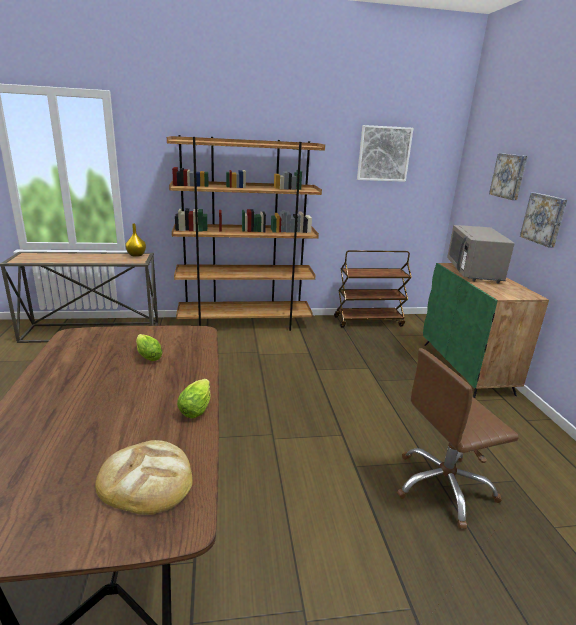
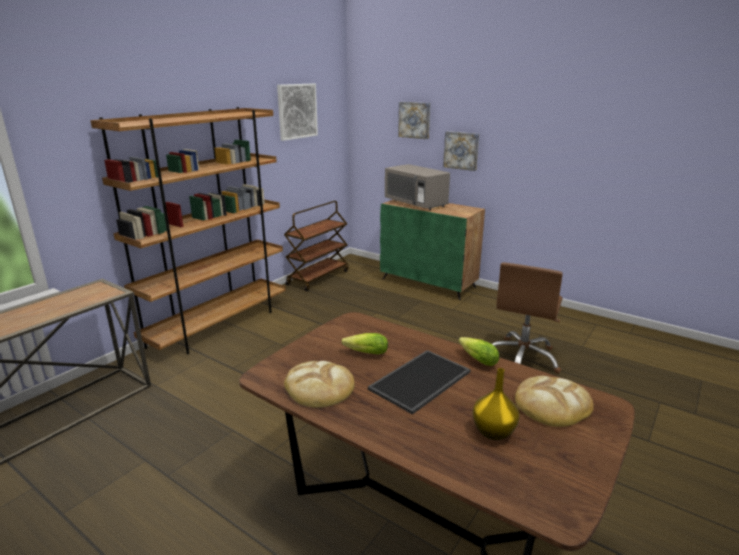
camera: 45 degrees left, 0 degrees up
(74, 358) = (319, 387): none -> bread
(124, 393) = (421, 381): none -> tray
(137, 255) = (90, 288): yellow vase -> yellow vase (493, 431)

